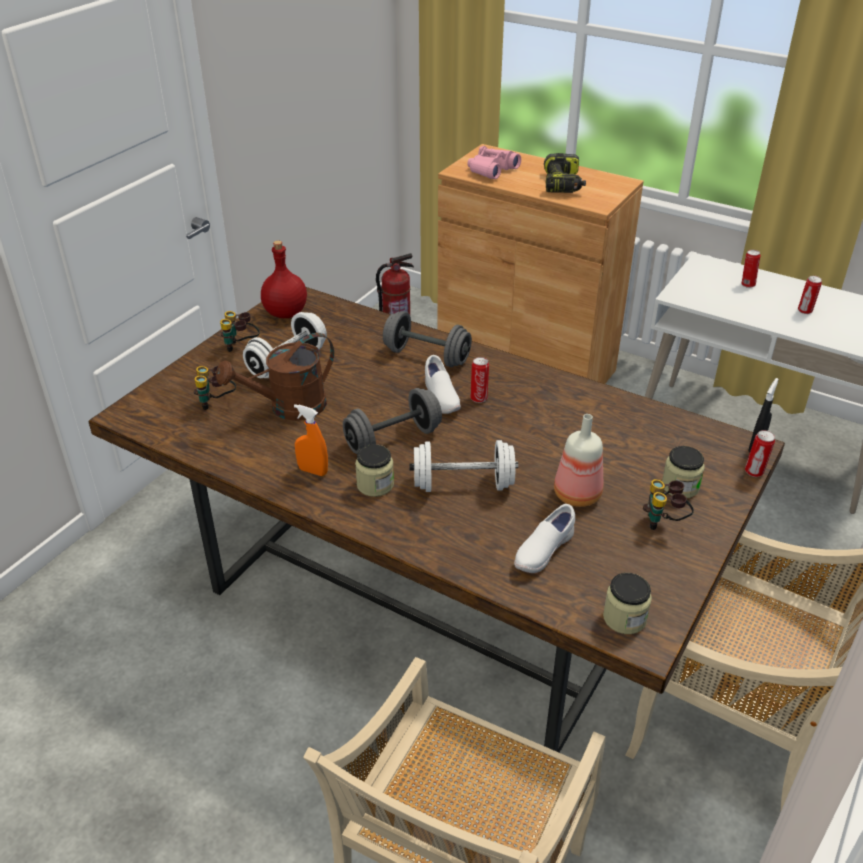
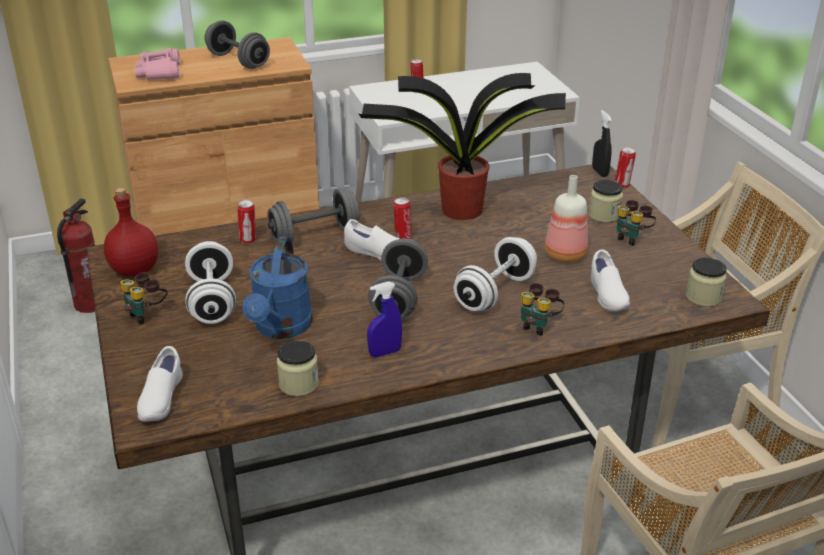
camera: 50 degrees left, 5 degrees down
(156, 406) = (161, 400): none -> white shoe
(217, 403) = (213, 363): binoculars -> binoculars (538, 325)
(288, 408) = (281, 328): brown watering can -> blue watering can
(313, 471) = (385, 353): orange spray bottle -> blue spray bottle
(375, 485) = (443, 331): jar -> jar (298, 384)
(563, 184) = (238, 61): power drill -> grey dumbbell
(564, 402) = (459, 209): none -> potted plant
(805, 311) = (476, 91): can -> can (248, 240)

